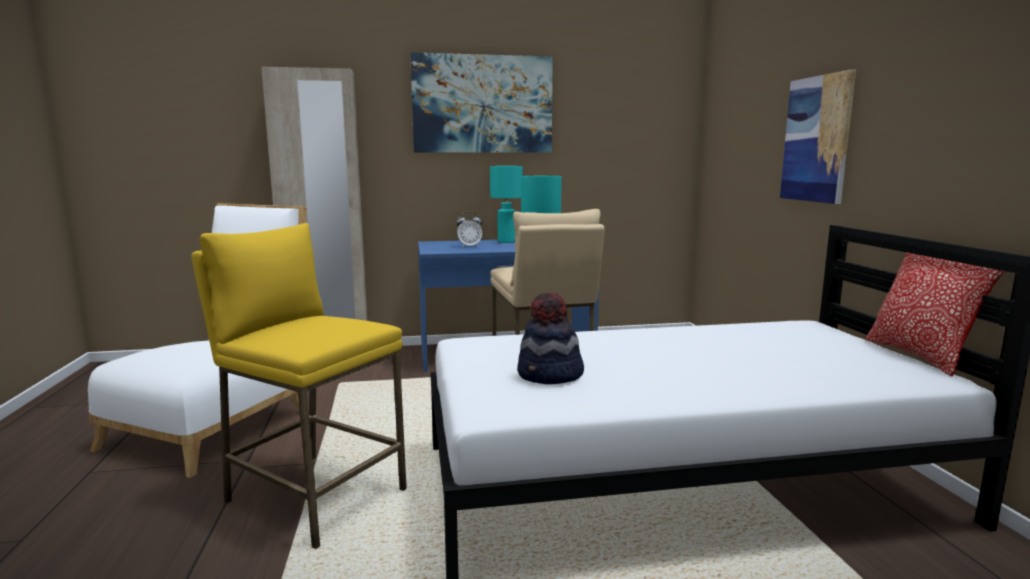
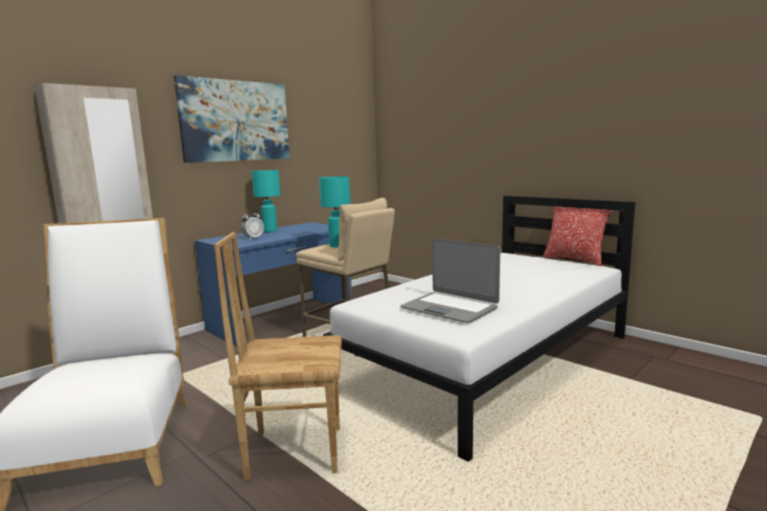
camera: 35 degrees left, 0 degrees up
(314, 496) = (294, 451): yellow stool -> brown chair
(550, 375) = (449, 308): hat -> laptop
(816, 139) = (480, 145): picture -> none

